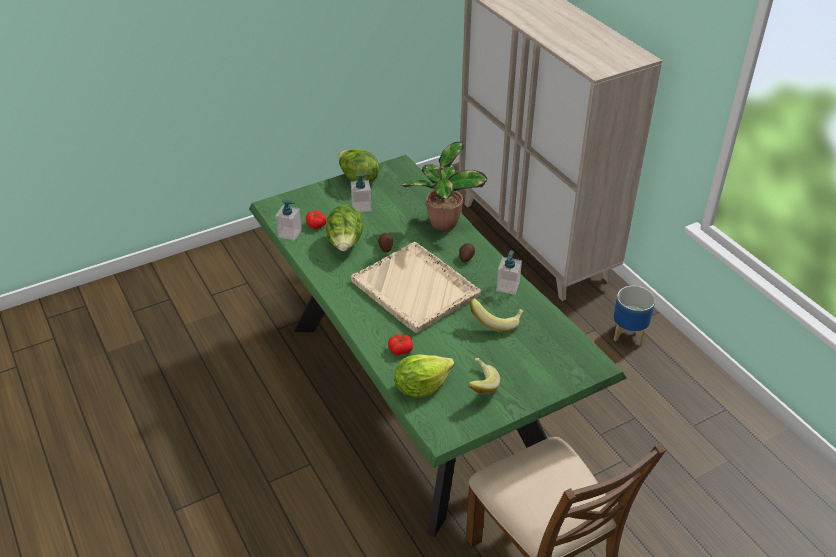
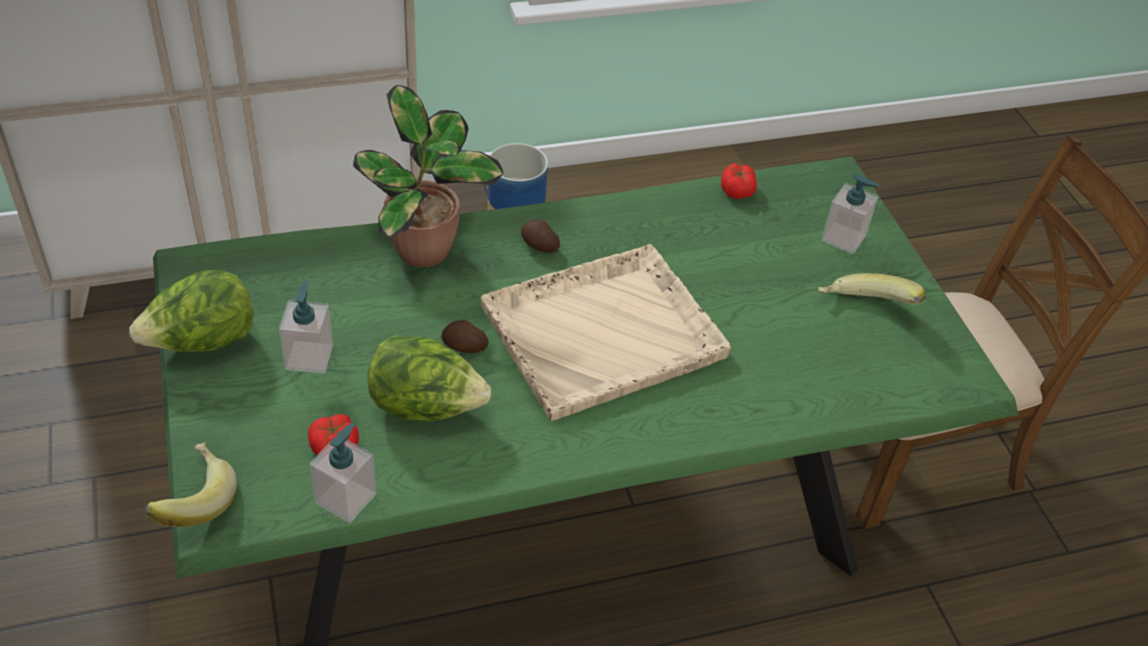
camera: 80 degrees left, 5 degrees up
(400, 349) = (764, 388): tomato -> tomato (736, 190)
(421, 386) = (859, 380): lettuce -> none
(496, 322) = (720, 252): banana -> banana (193, 501)
(507, 286) = (635, 217): soap dispenser -> soap dispenser (844, 238)

